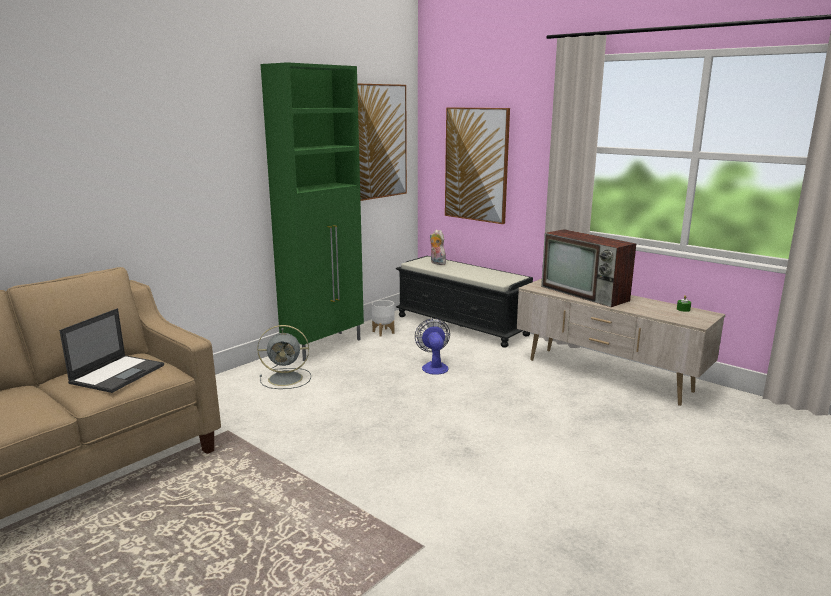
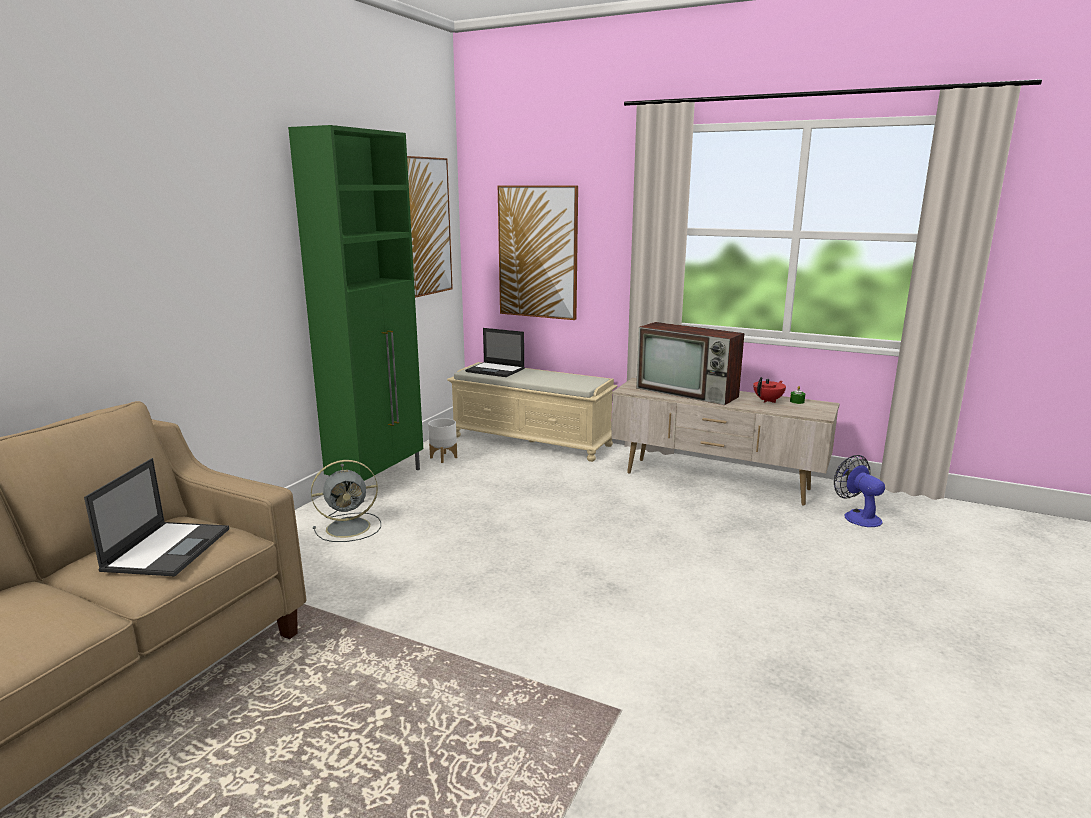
camera: 15 degrees left, 0 degrees up
(434, 366) = (524, 492): fan -> fan (857, 516)
(436, 263) = (496, 370): plush toy -> laptop
(462, 325) = (532, 440): black bench -> beige bench
(656, 306) = (768, 401): none -> red teapot

